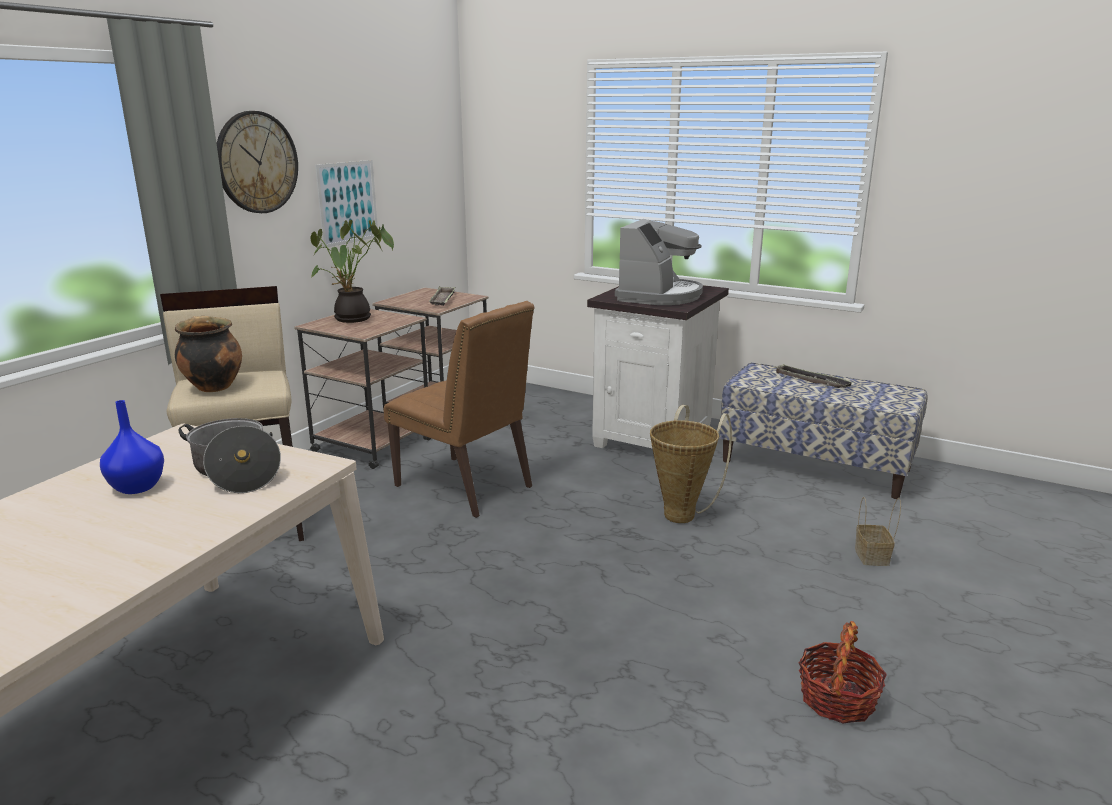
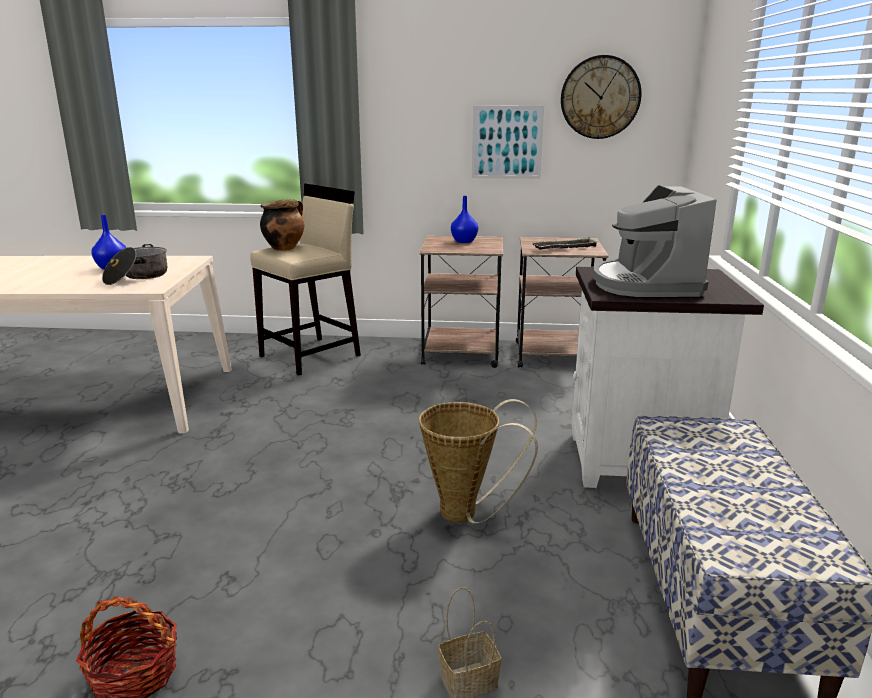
camera: 65 degrees right, 0 degrees up
(256, 162) = (412, 100): wall clock -> wall clock (600, 97)
(353, 319) = (464, 241): potted plant -> blue vase
(462, 486) = (424, 400): brown chair -> none
(659, 296) = (645, 284): coffee machine -> coffee machine turned 90 degrees clockwise
(811, 381) = (743, 469): tray -> none

